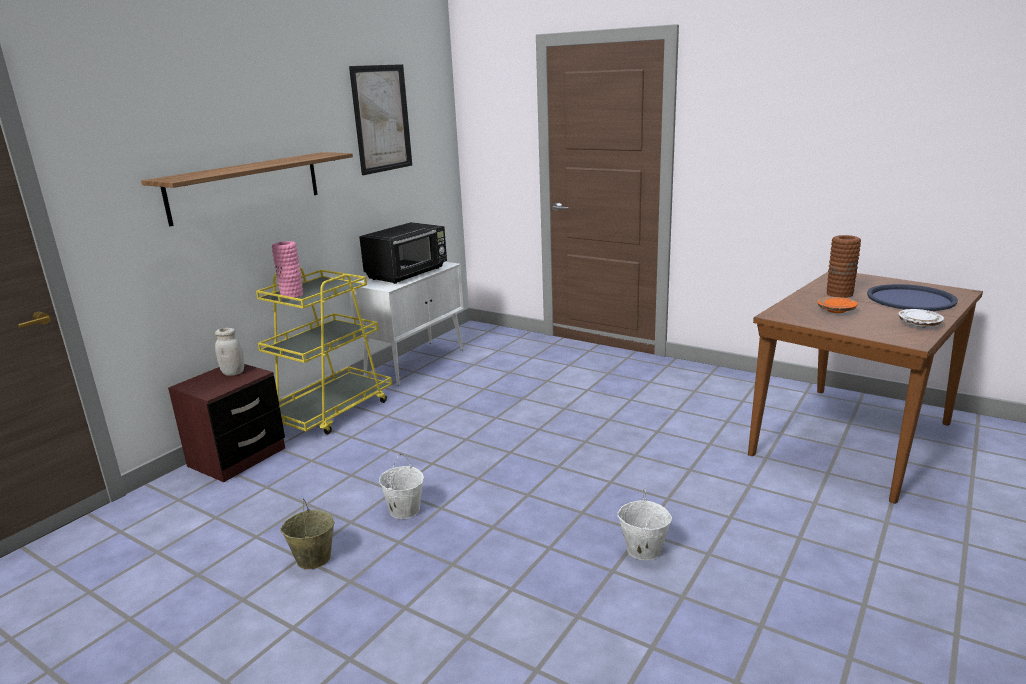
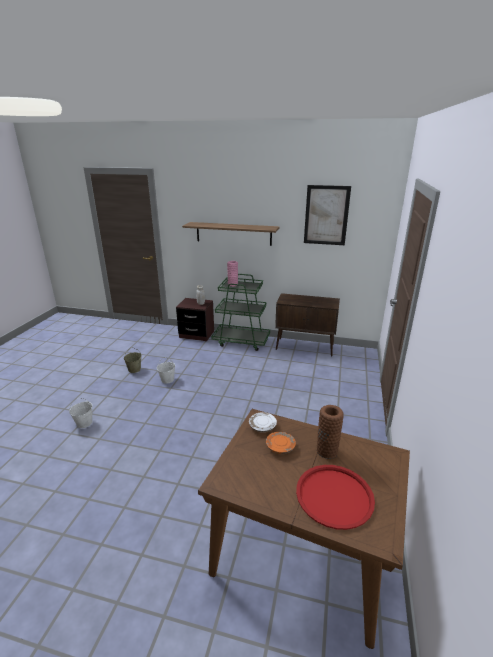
camera: 70 degrees right, 5 degrees up
(331, 411) = (241, 341): yellow cart -> green cart
(408, 273) = (308, 301): black microwave -> none
(416, 362) = (305, 347): white cabinet -> brown cabinet
(643, 549) = (145, 452): white bucket -> white bucket (84, 423)
(910, 299) = (334, 496): blue tray -> red tray
(919, 324) = (261, 493): white plate -> white plate (262, 426)

